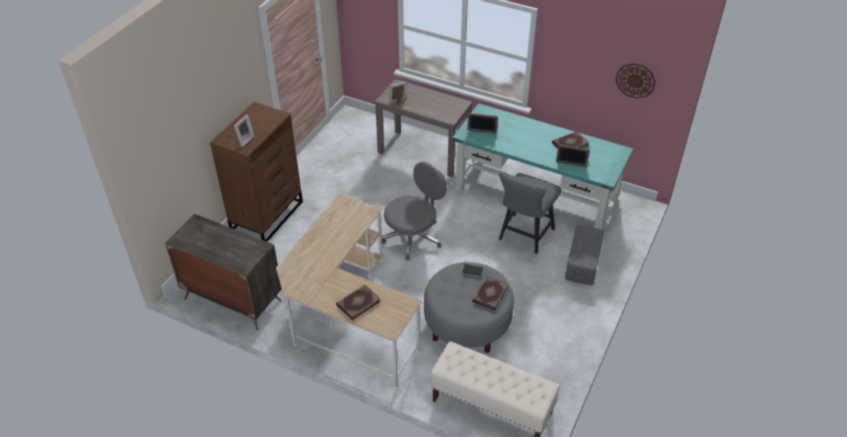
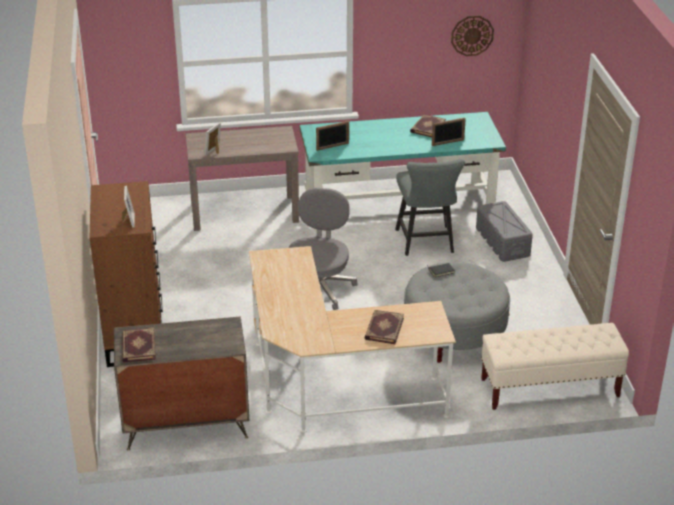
camera: 35 degrees left, 10 degrees down
(489, 294) = (478, 281): book -> book (138, 347)

